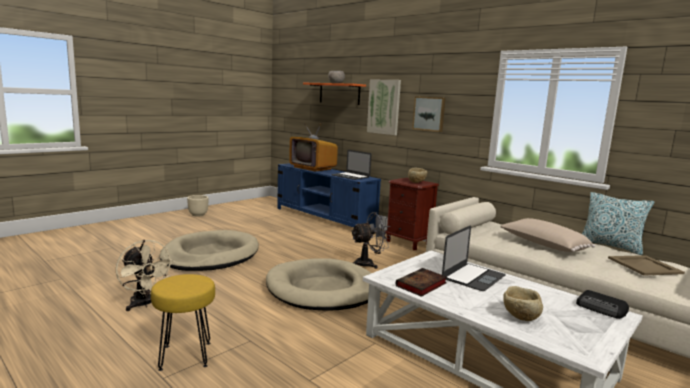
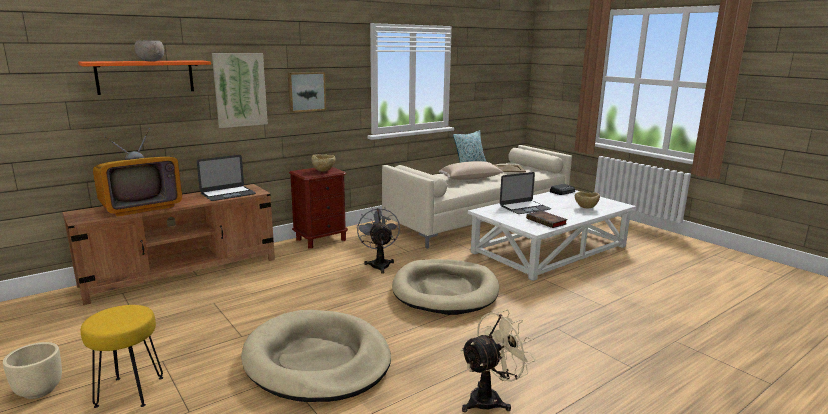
camera: 80 degrees left, 5 degrees up
(186, 356) = (594, 358): yellow stool -> yellow stool (131, 391)
(324, 218) = (183, 272): blue tv stand -> brown tv stand
(473, 277) = (525, 207): laptop -> laptop turned 105 degrees clockwise

